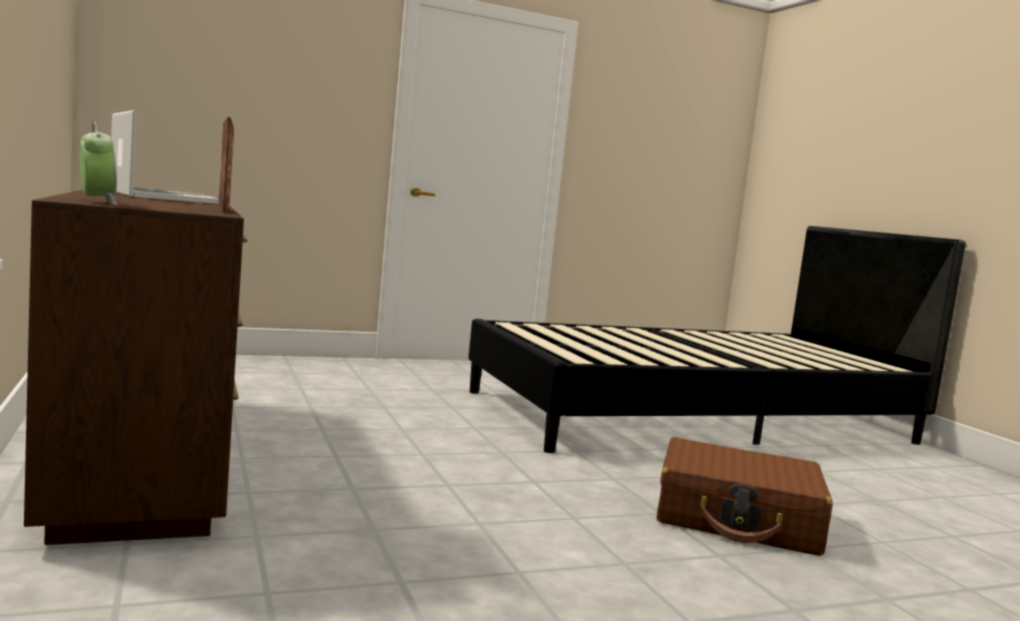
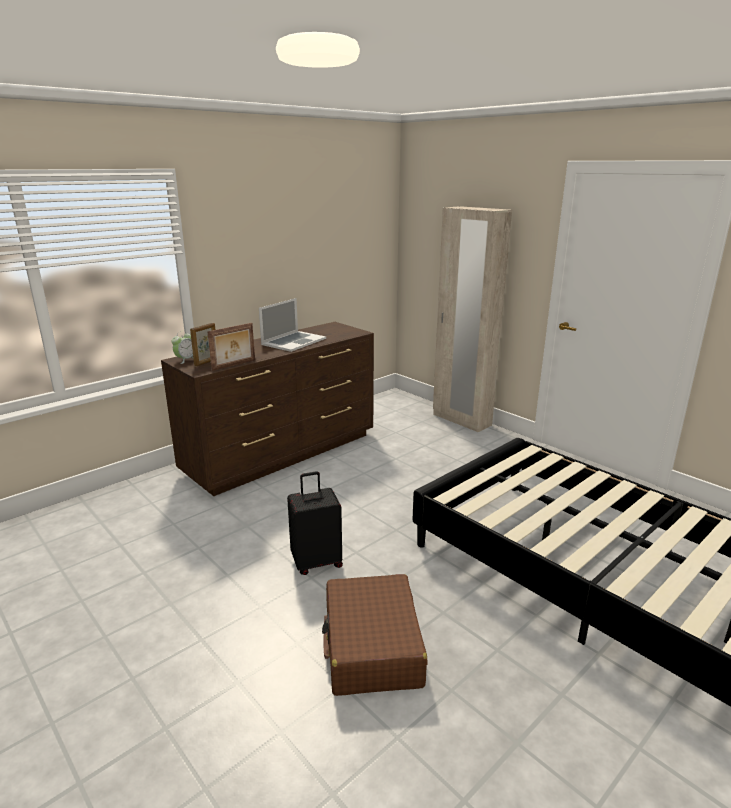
camera: 70 degrees right, 15 degrees up
(157, 206) = (207, 362): none -> picture frame
(265, 360) = (461, 420): none -> beige wardrobe
(538, 506) = (316, 562): none -> black suitcase

